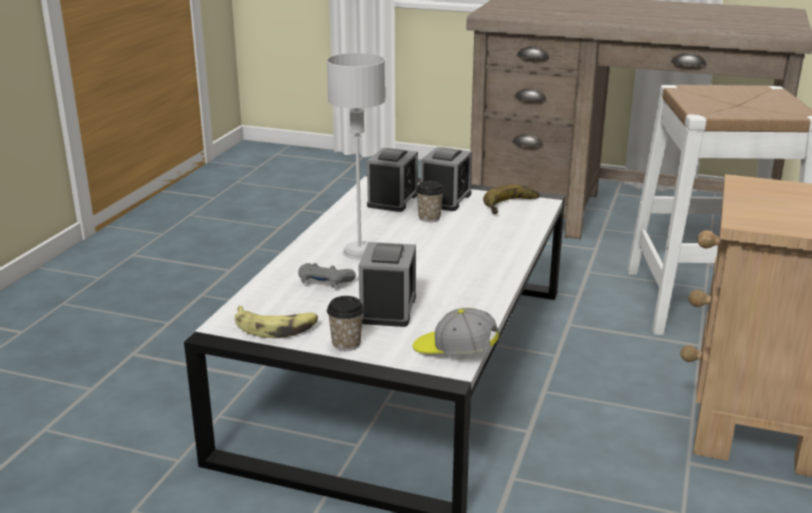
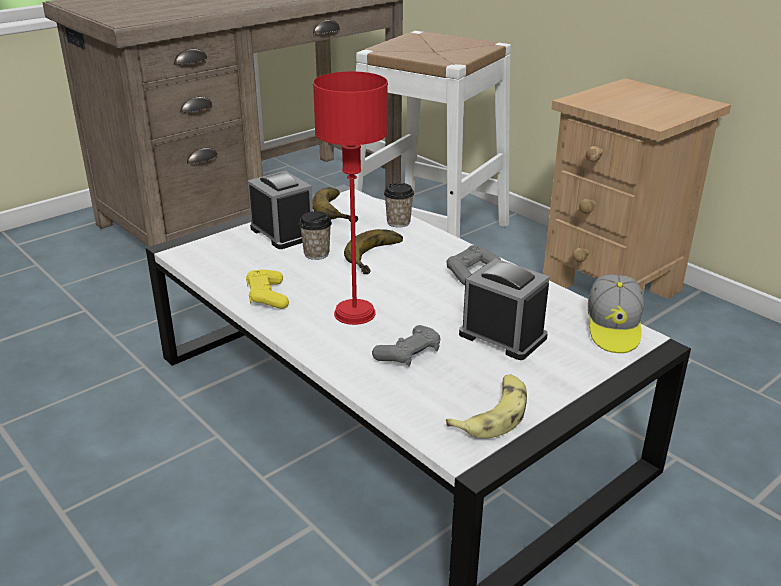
camera: 60 degrees left, 5 degrees up
(346, 344) = (561, 380): cup -> cup (398, 222)
(349, 221) = (267, 296): none -> yellow game controller
(359, 251) = (354, 313): grey table lamp -> red table lamp
(393, 200) = (246, 258): alarm clock -> none
(454, 238) = (380, 257): none -> banana
(454, 351) = (613, 328): cap -> cap turned 45 degrees counterclockwise
(477, 275) = (471, 272): none -> grey game controller

